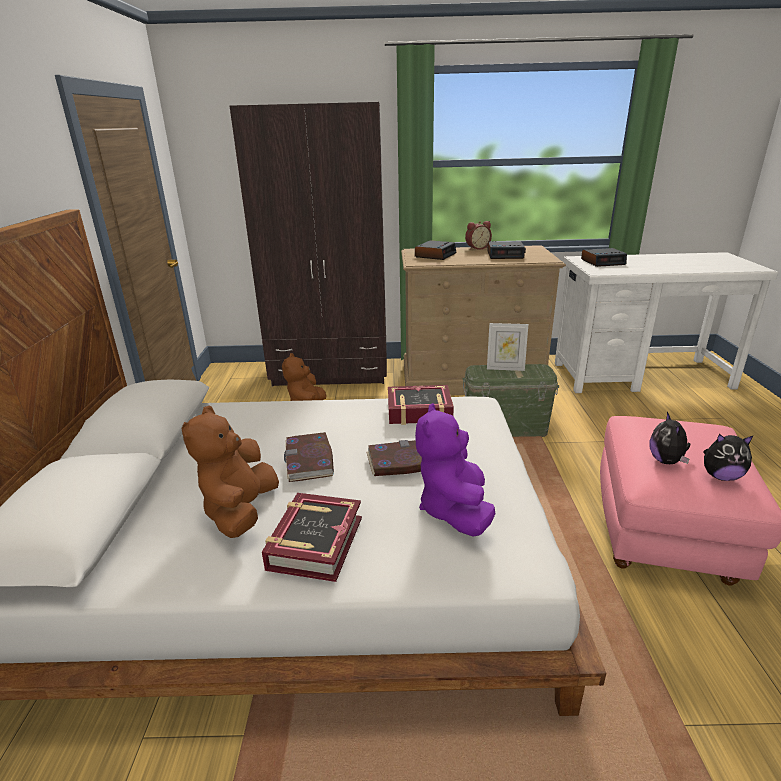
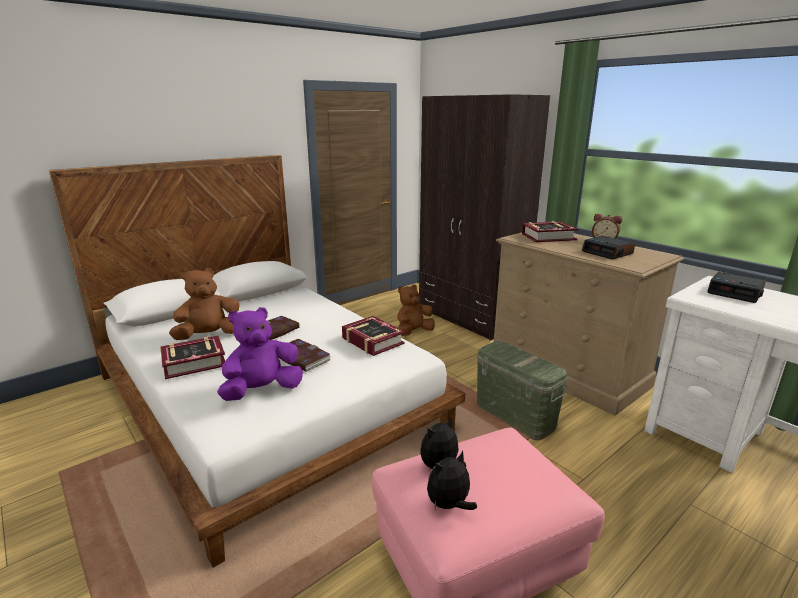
camera: 50 degrees right, 5 degrees down
(435, 255) = (548, 237): alarm clock -> book
(505, 368) = (521, 355): picture frame -> none
(720, 476) = (449, 505): plush toy -> plush toy turned 90 degrees clockwise

